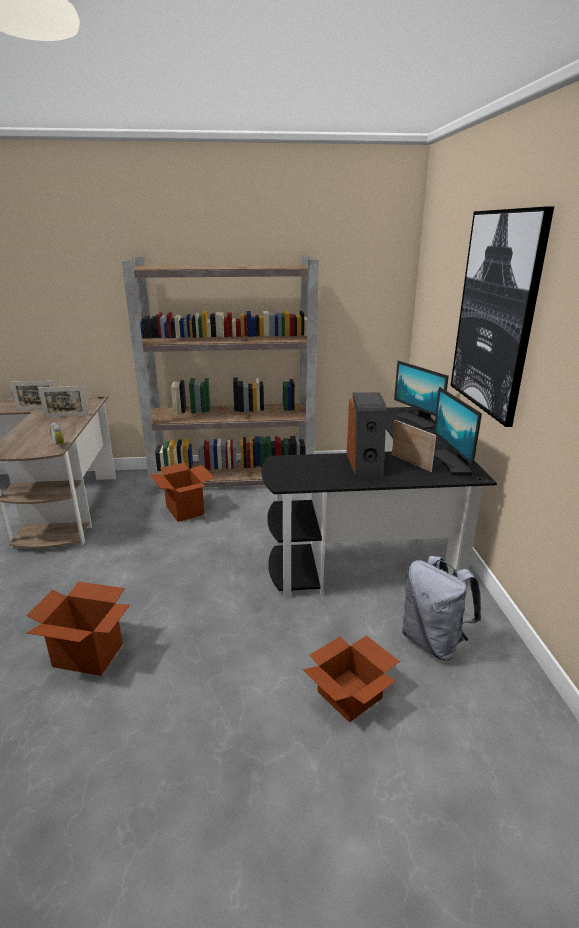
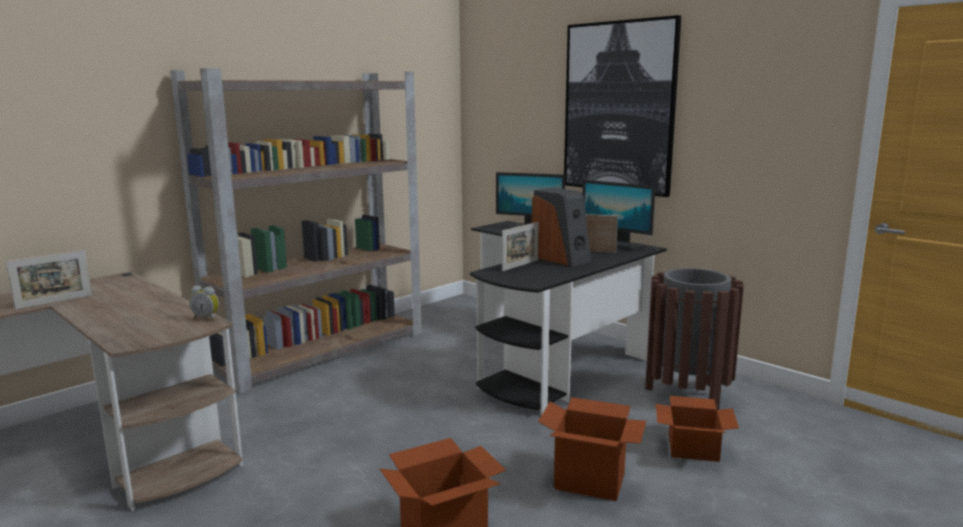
camera: 40 degrees left, 10 degrees down
(66, 416) = (128, 297): picture frame -> picture frame (520, 265)
(185, 510) = (317, 393): cardboard box -> cardboard box (590, 481)
(433, 642) = (688, 395): grey backpack -> brown trash can

